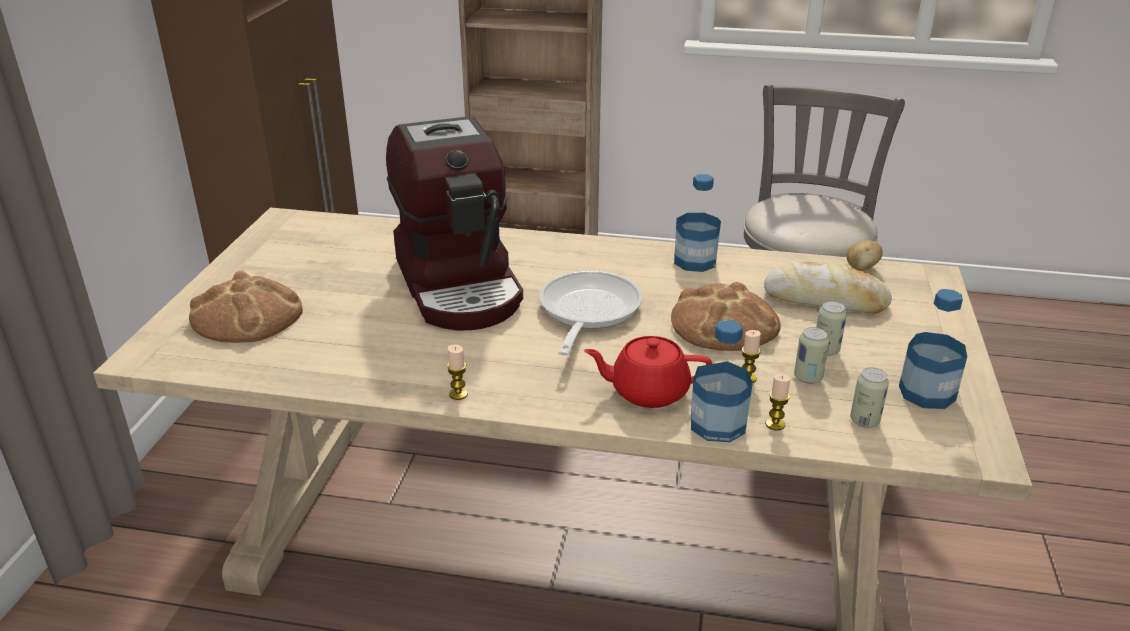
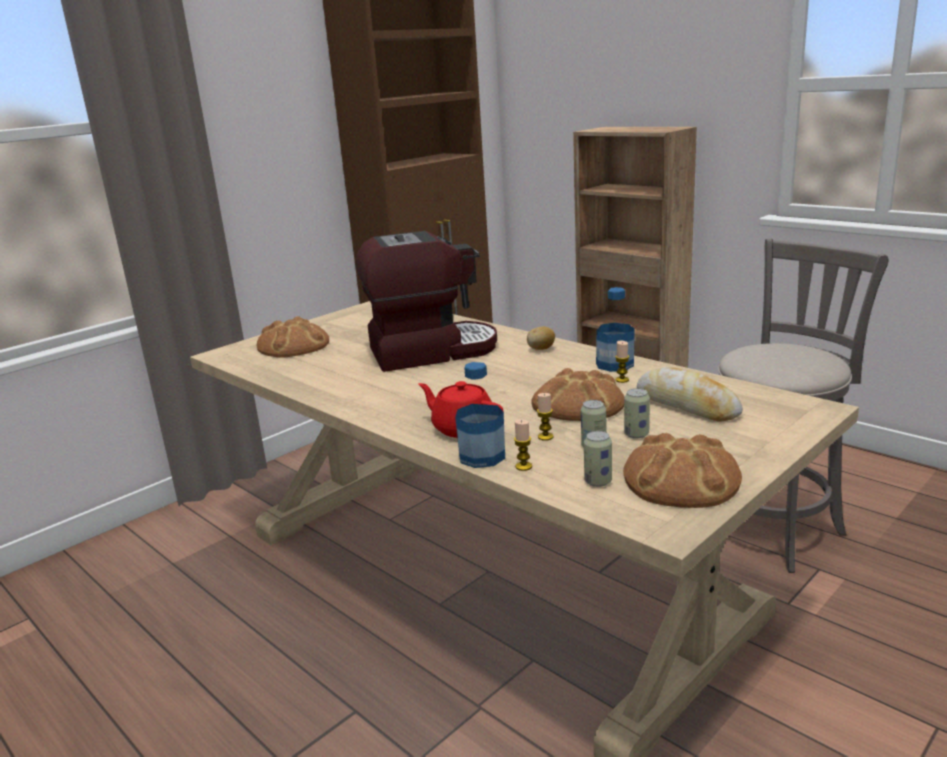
camera: 35 degrees right, 10 degrees down
(458, 394) = (346, 403): candle -> candle (622, 380)
(460, 284) = (431, 351): coffee machine -> coffee machine turned 120 degrees counterclockwise
(587, 312) = (489, 379): frying pan -> none
(862, 268) = (755, 391): potato -> potato (541, 349)
(927, 393) = (681, 478): bottle -> bread

